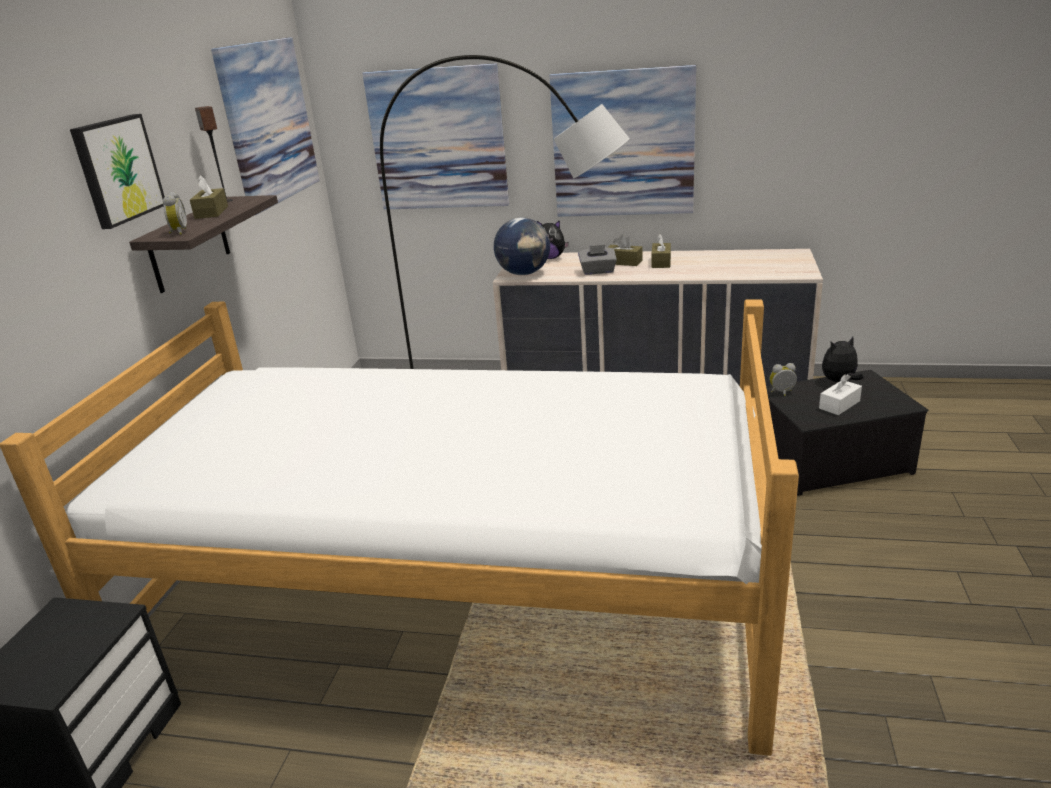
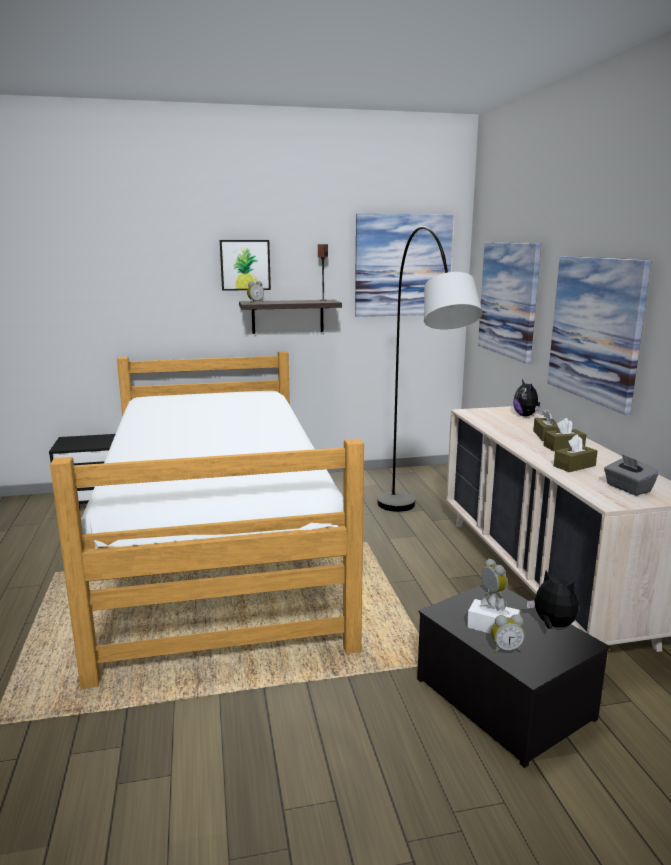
camera: 65 degrees right, 10 degrees down
(211, 212) = (296, 301): brown tissue box -> brown tissue box (574, 466)
(524, 273) = (478, 414): globe -> none
(597, 271) = (510, 431): grey tissue box -> grey tissue box (627, 488)
(873, 407) = (505, 649): none -> alarm clock

